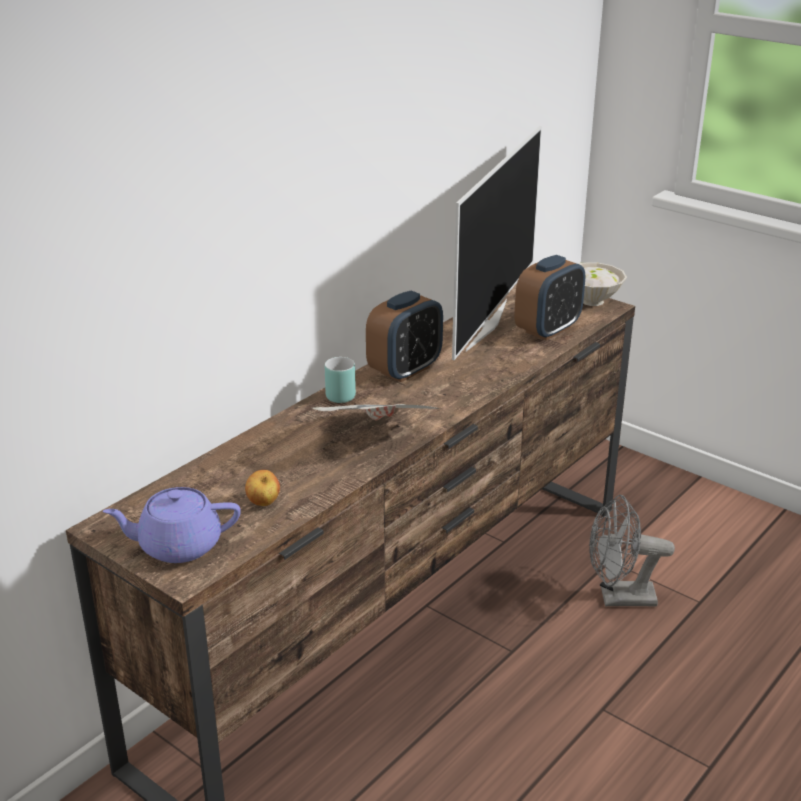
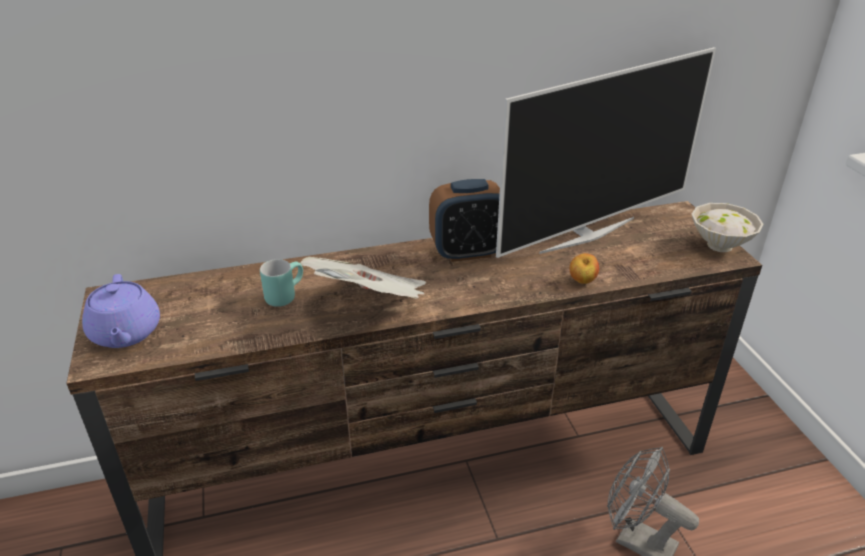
camera: 35 degrees right, 5 degrees up
(178, 546) = (125, 333): purple teapot -> purple teapot turned 135 degrees counterclockwise
(263, 504) = (221, 325): apple -> apple (582, 281)
(339, 393) = (392, 253): turquoise mug -> turquoise mug (284, 295)
(548, 330) = (641, 259): alarm clock -> none

